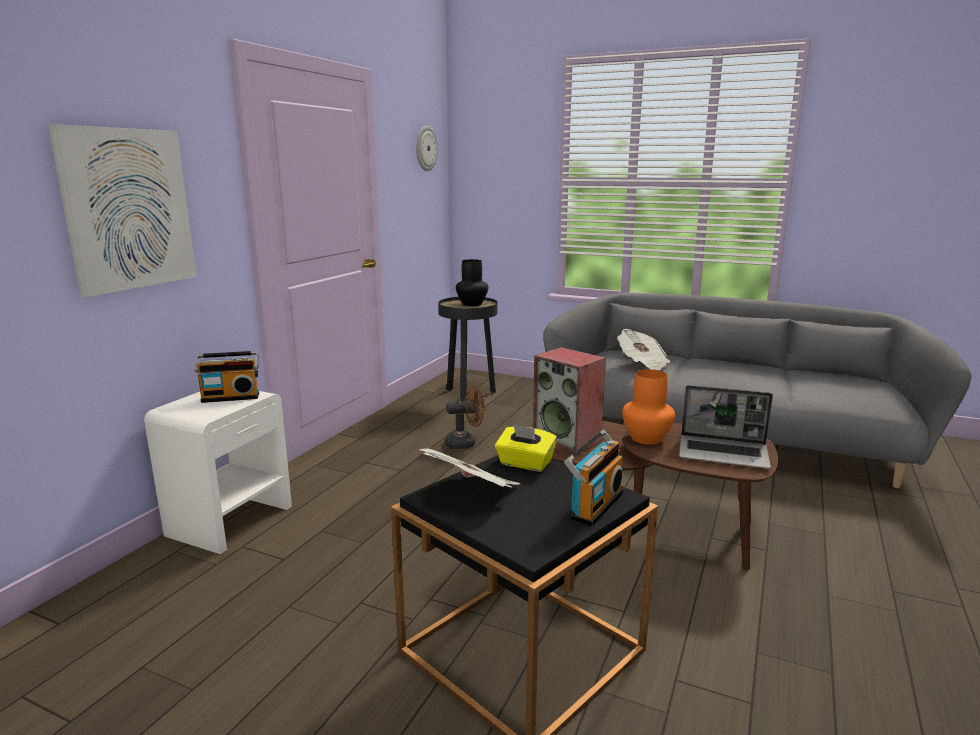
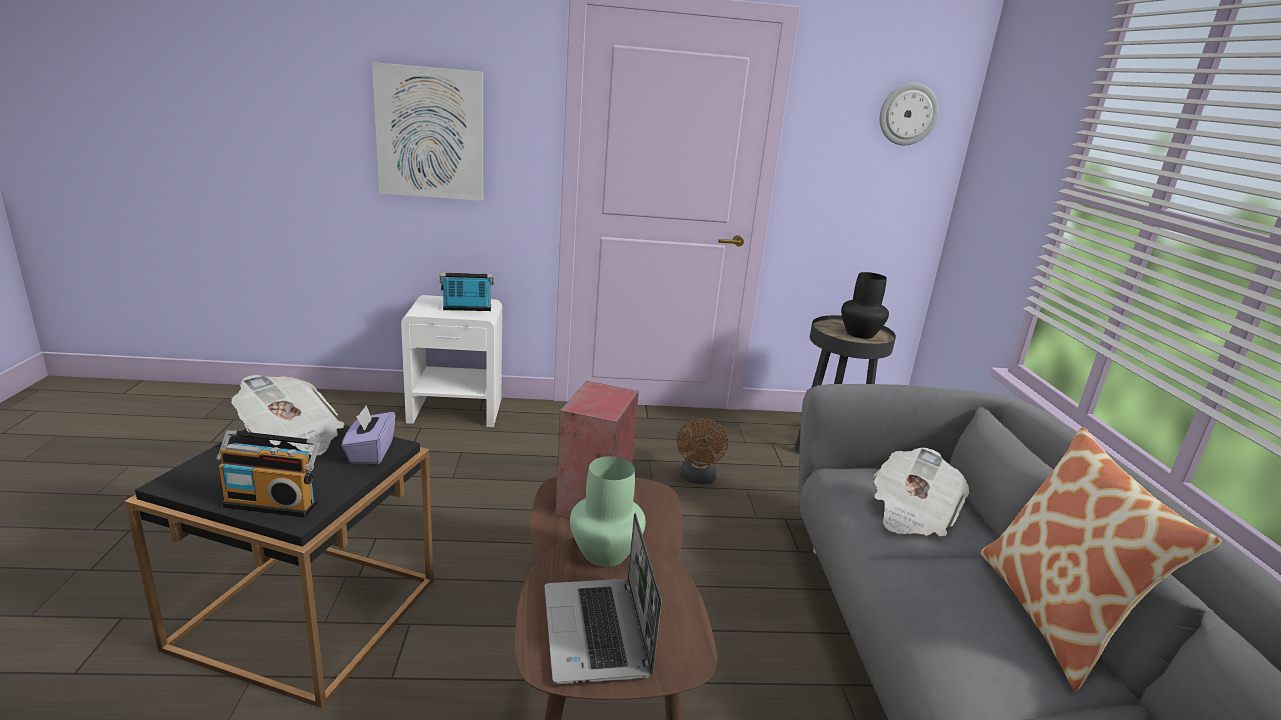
camera: 60 degrees right, 5 degrees up
(231, 397) = (467, 309): radio -> radio turned 120 degrees clockwise
(465, 443) = (697, 479): brown fan -> brown fan turned 45 degrees clockwise
(525, 463) = (370, 452): yellow tissue box -> purple tissue box
(647, 438) = (605, 554): orange vase -> green vase
(734, 363) = (1053, 616): none -> pillow

